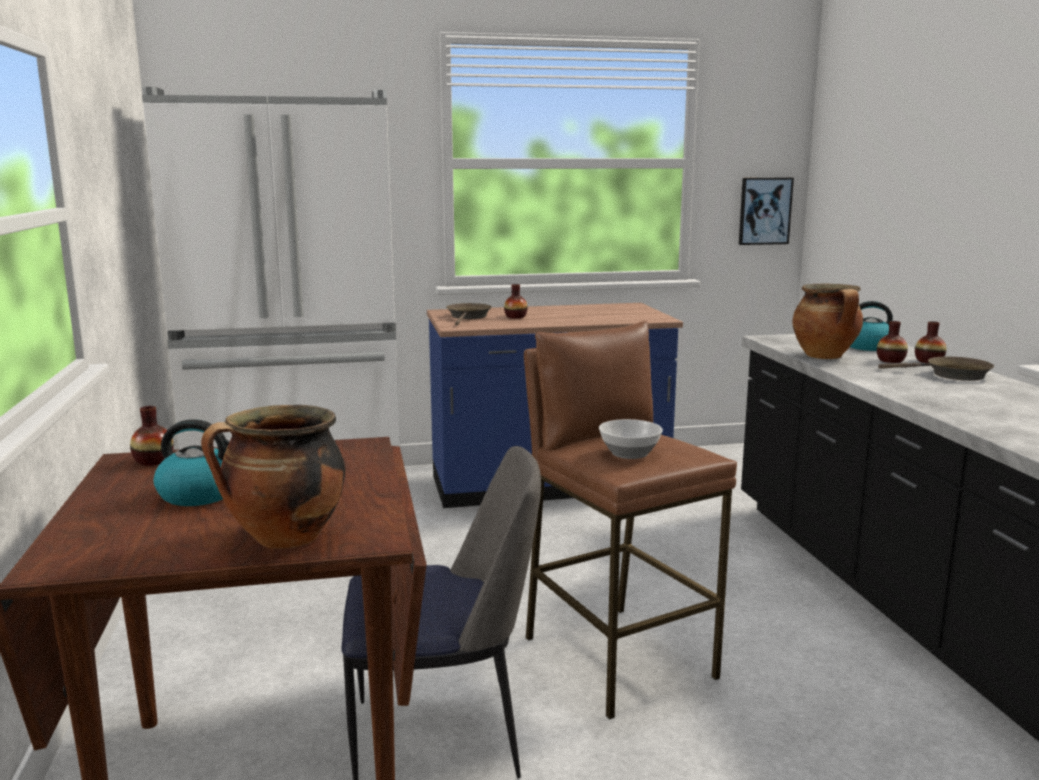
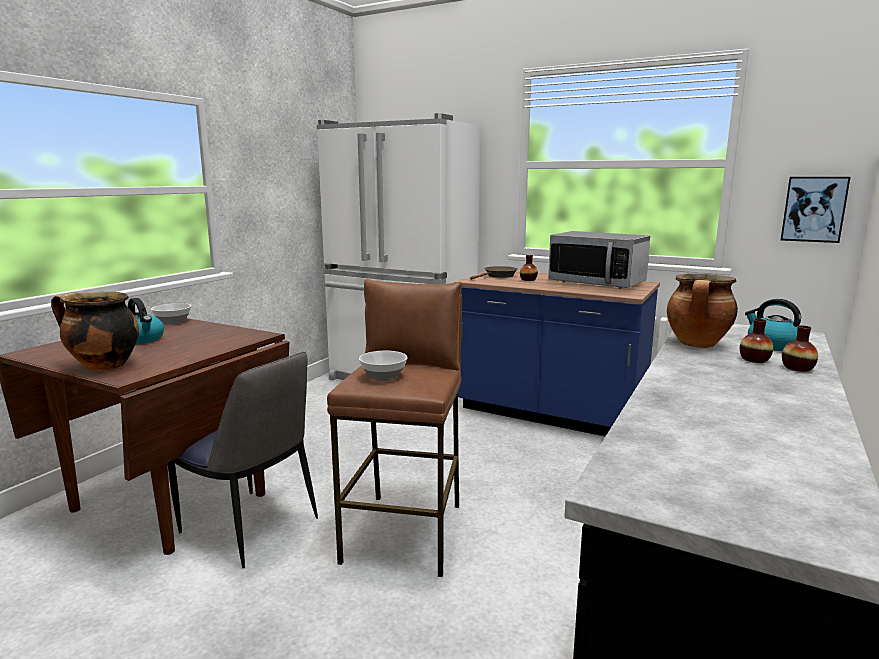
camera: 40 degrees right, 0 degrees up
(153, 461) = (172, 322): vase -> bowl
(592, 311) = (597, 283): none -> microwave
(952, 375) = (778, 383): brown frying pan -> none

